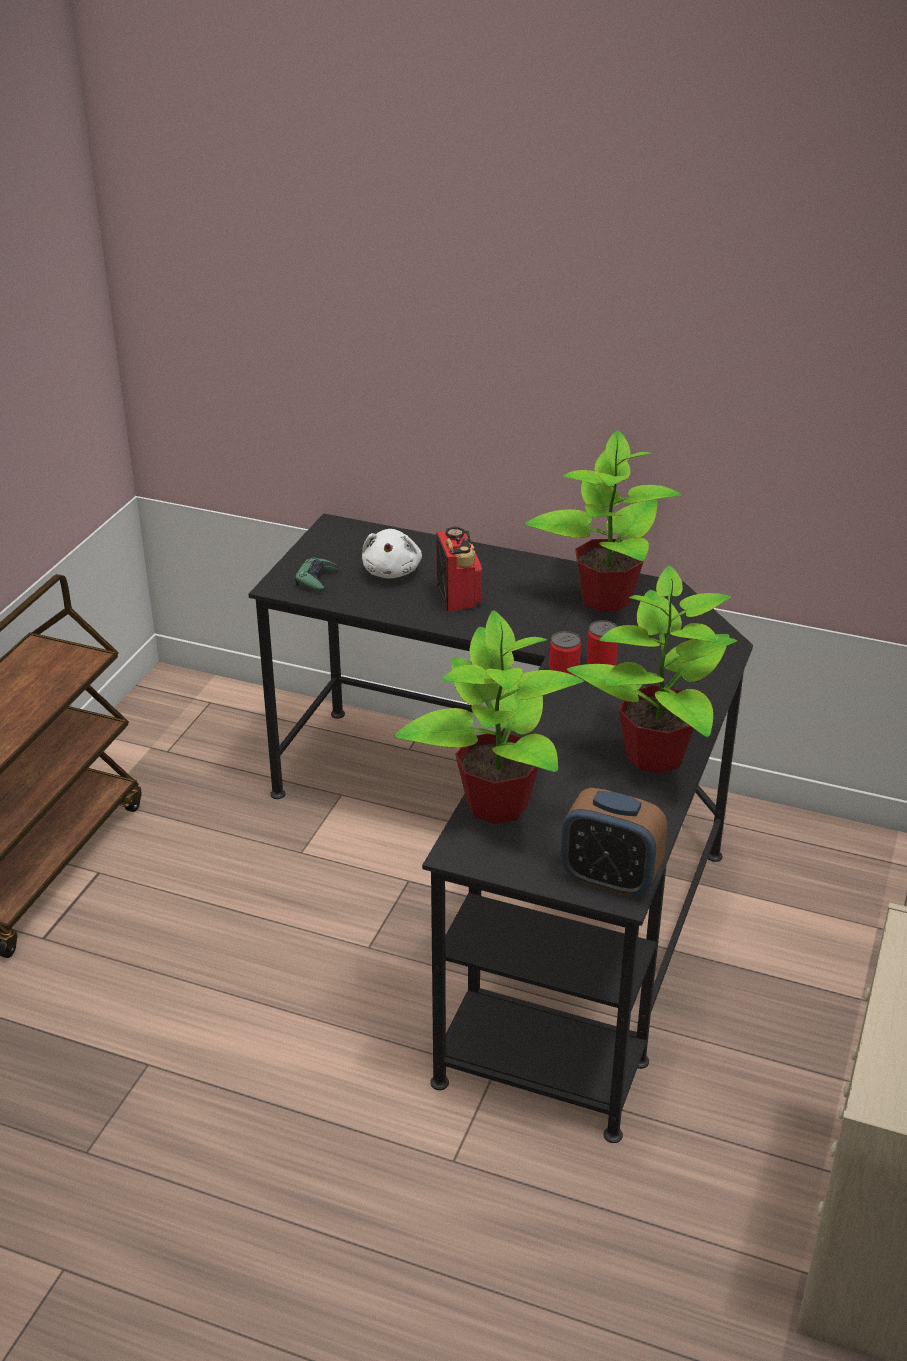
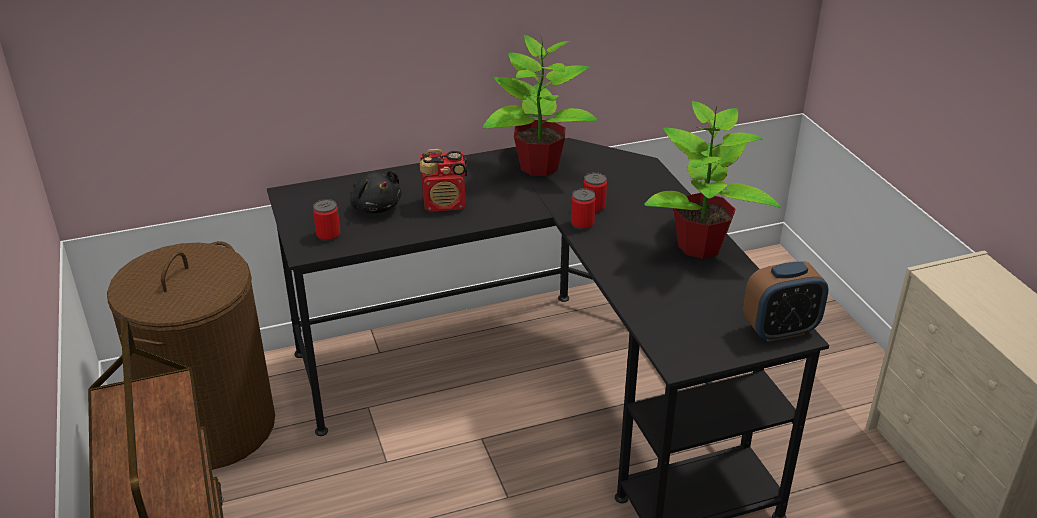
camera: 40 degrees left, 0 degrees up
(197, 741) = (212, 426): none -> brown laundry basket
(316, 579) = (328, 235): green game controller -> can
(392, 571) = (376, 206): white plush toy -> black plush toy
(458, 597) = (445, 204): radio -> radio turned 135 degrees clockwise
(495, 803) = (656, 321): potted plant -> none

